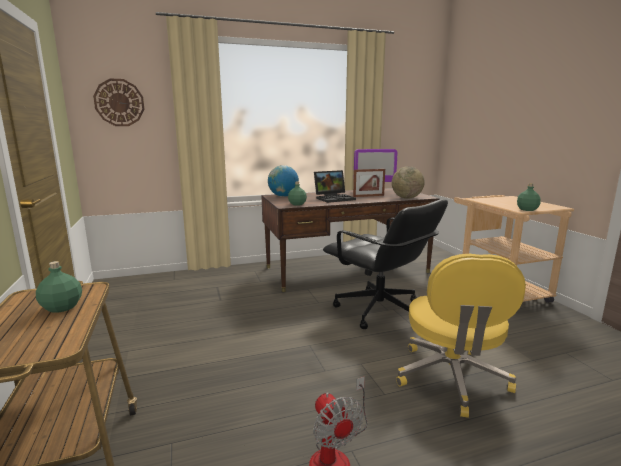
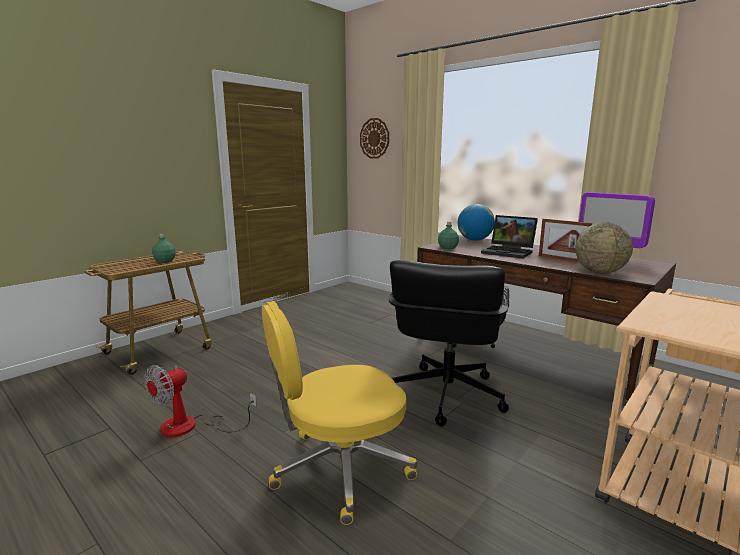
camera: 60 degrees right, 0 degrees up
(527, 209) = (658, 328): green bottle -> none

